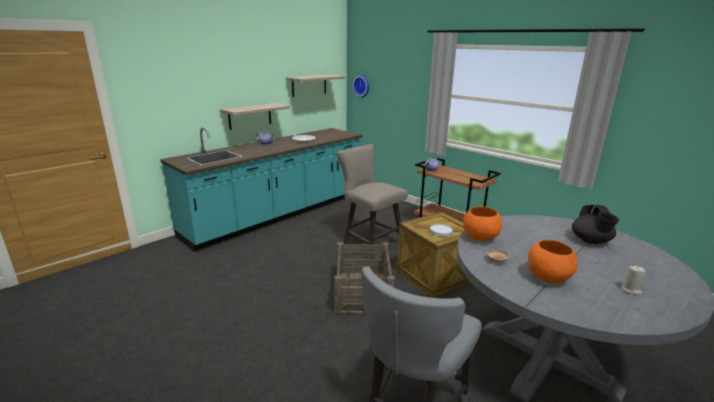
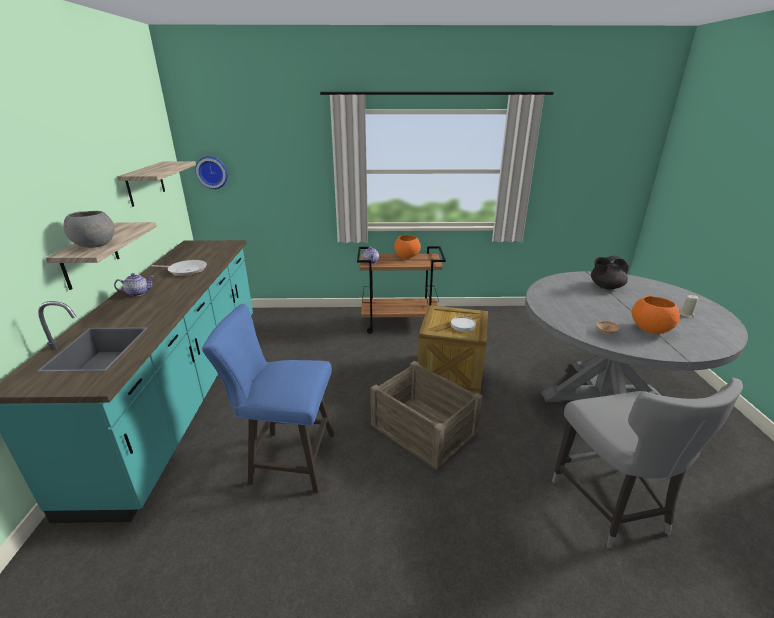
camera: 45 degrees left, 5 degrees up
(243, 109) = (95, 246): none -> grey bowl
(274, 263) = (286, 459): none -> blue stool
(369, 242) = (348, 371): beige stool -> none
(480, 238) = (560, 317): orange bowl -> orange bowl (407, 257)
(591, 241) = (605, 287): black teapot -> black teapot turned 120 degrees clockwise

